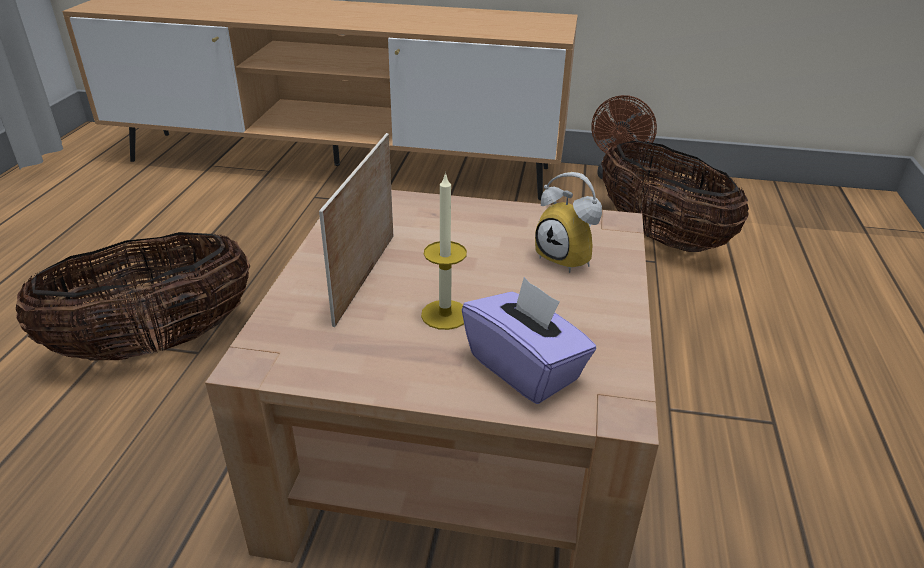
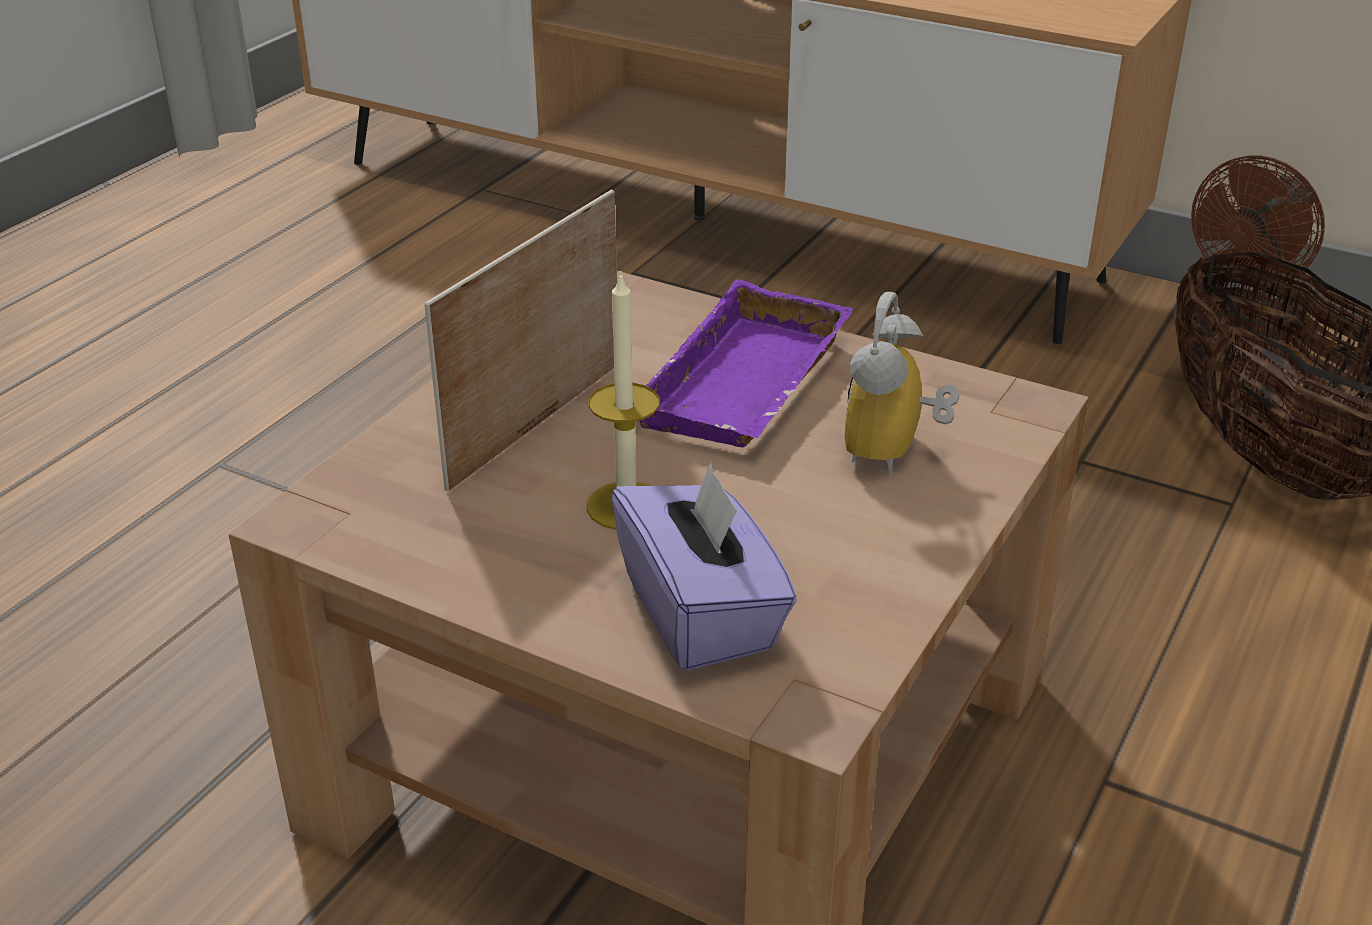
camera: 20 degrees right, 0 degrees up
(156, 343) = (280, 479): basket -> none
(472, 236) = (750, 386): none -> purple tray
(569, 258) = (895, 453): alarm clock -> alarm clock turned 45 degrees clockwise

